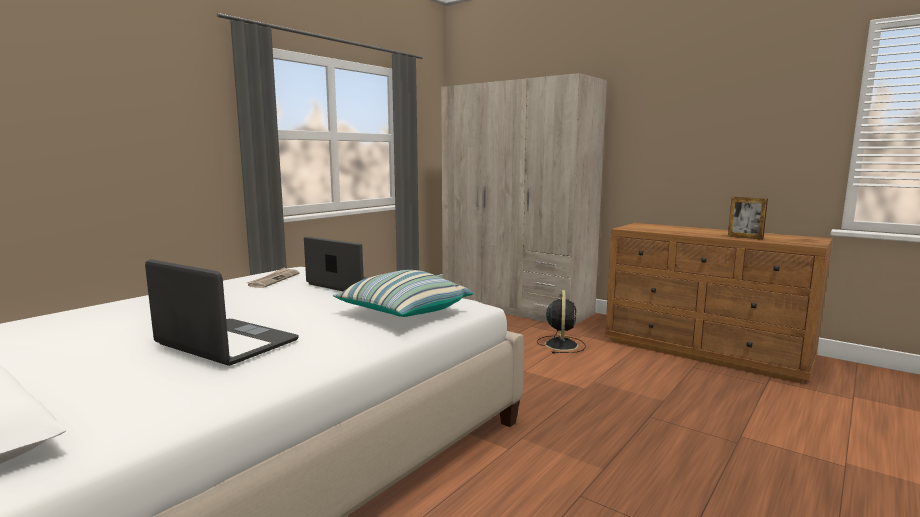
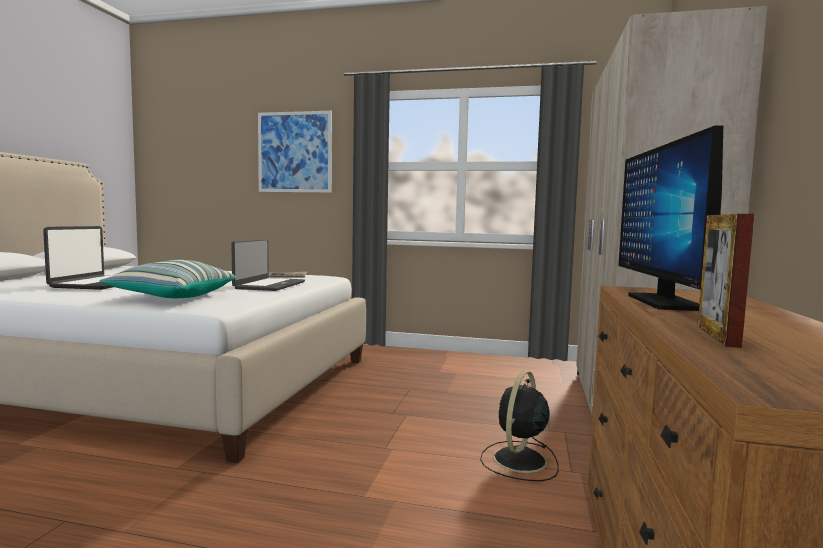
camera: 65 degrees right, 5 degrees down
(137, 109) = (294, 152): none -> picture
(561, 344) = (519, 461): black fan -> black fan turned 135 degrees clockwise
(671, 231) = (664, 302): none -> monitor

